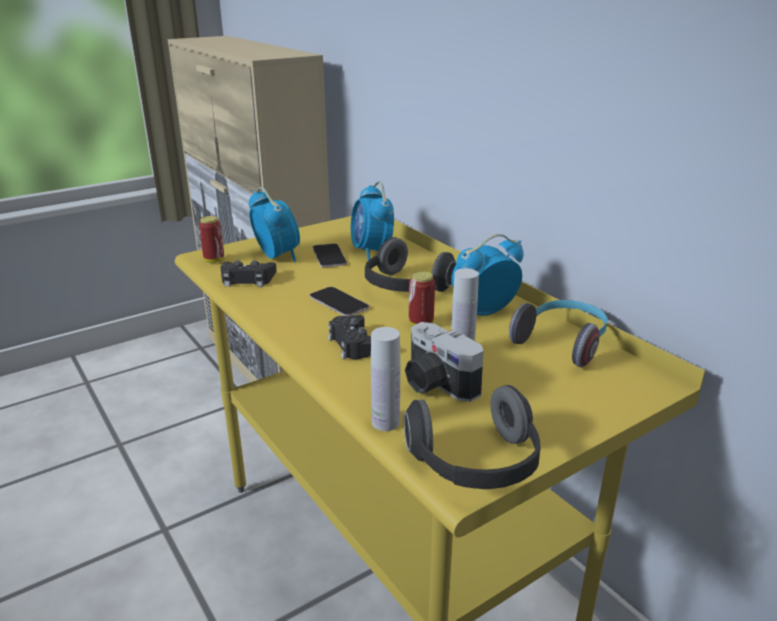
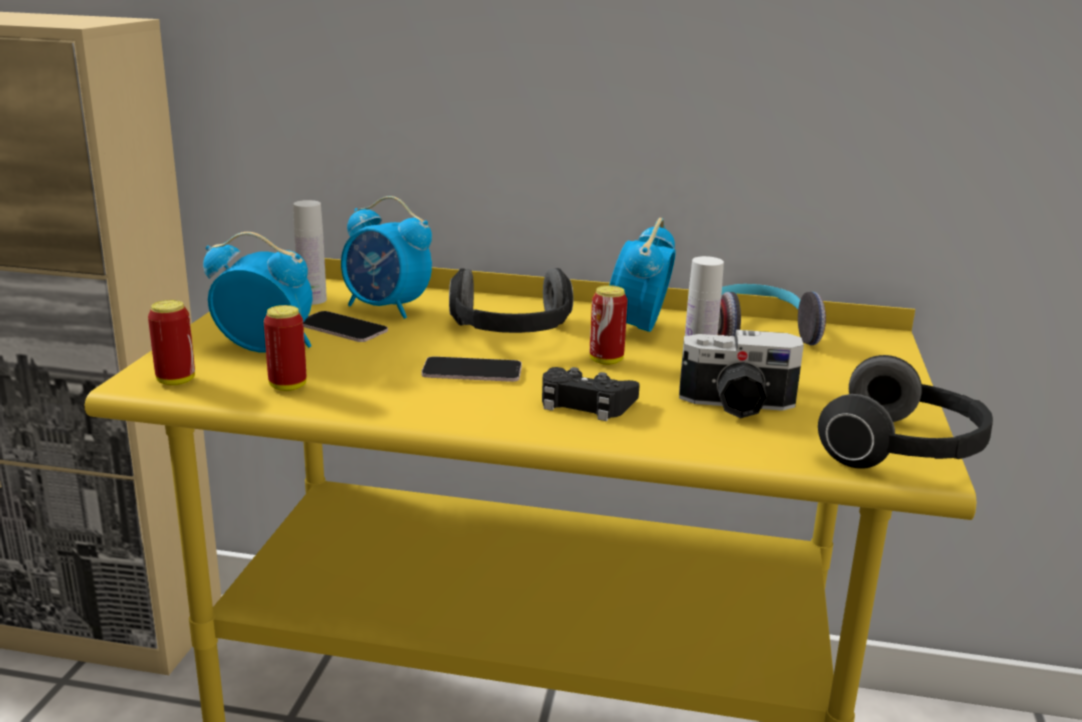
camera: 45 degrees left, 5 degrees down
(247, 279) = (288, 386): black game controller -> can
(385, 422) = (770, 455): white bottle -> white bottle (312, 300)

